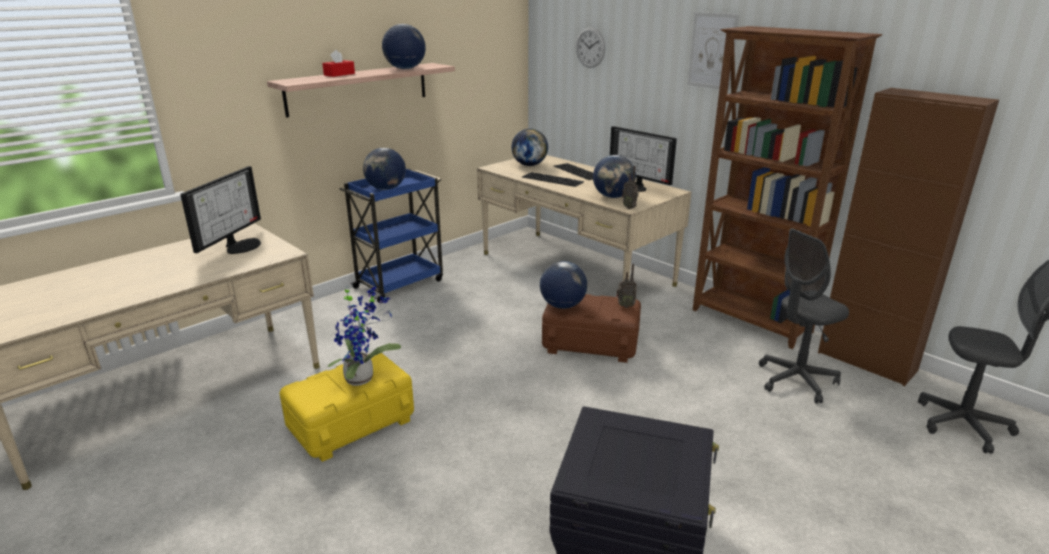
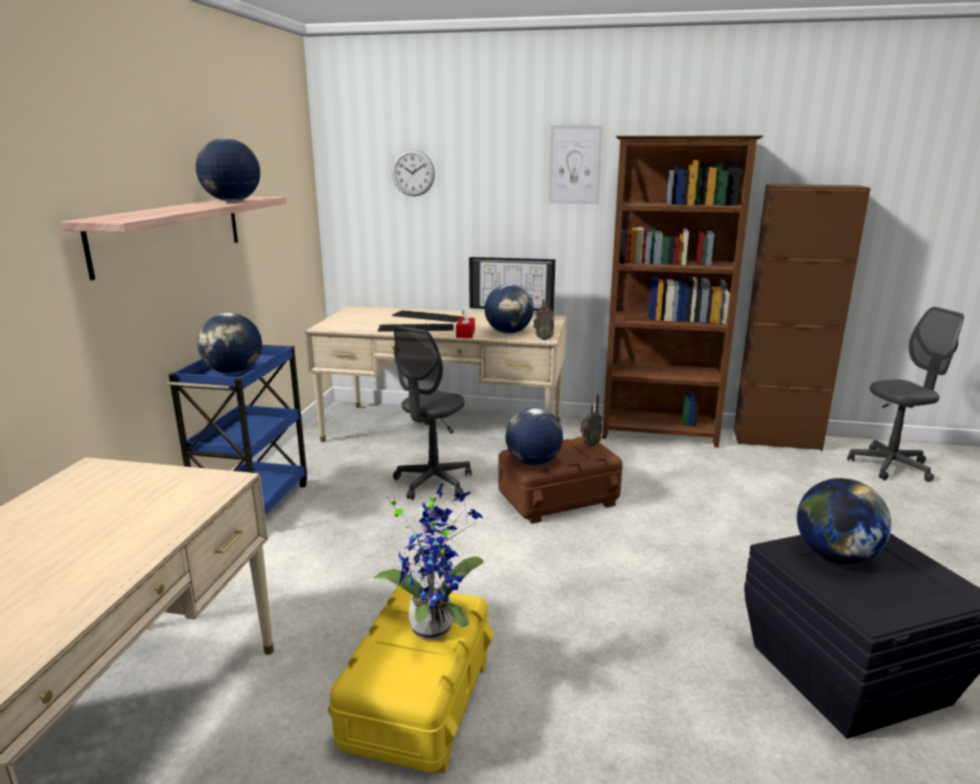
camera: 35 degrees left, 5 degrees down
(240, 245) = (122, 492): monitor -> none
(339, 74) = (157, 210): red tissue box -> red tissue box (465, 334)
(529, 165) = (362, 318): globe -> globe (835, 556)
(796, 380) = (756, 472): grey office chair -> grey office chair (433, 482)

